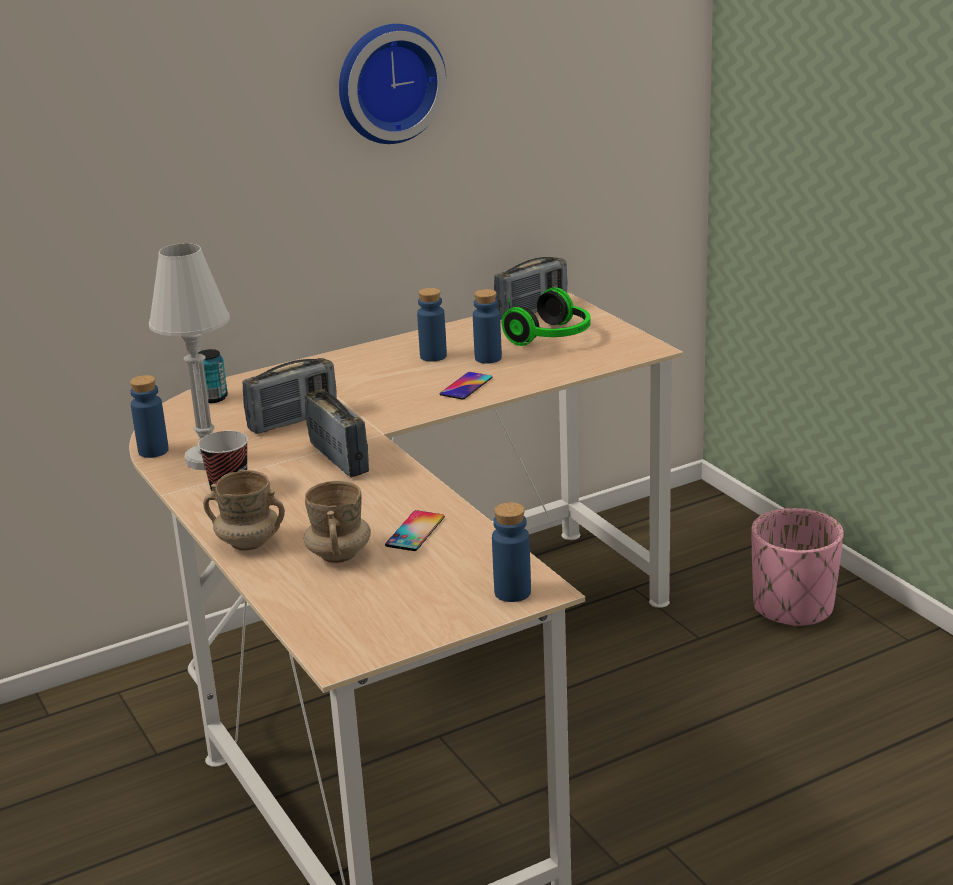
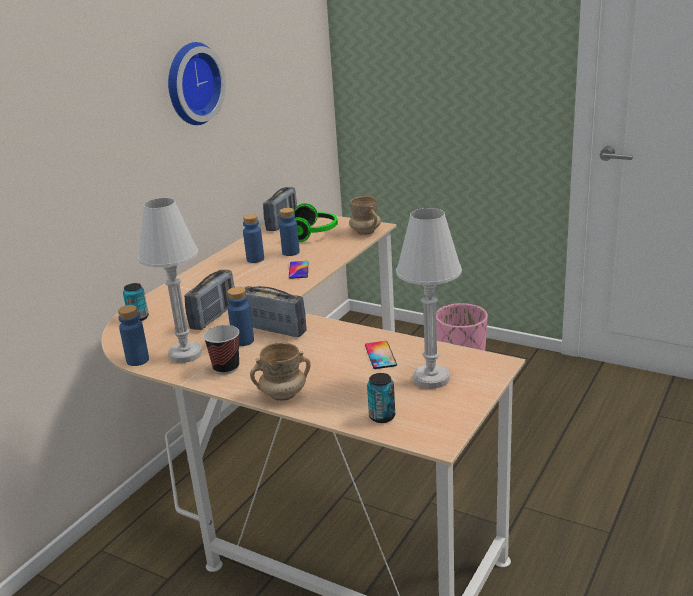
camera: 30 degrees left, 0 degrees up
(318, 607) = (382, 416): none -> can
(339, 555) = (352, 383): beige mug -> beige mug (365, 232)
(433, 581) = (431, 379): none -> white table lamp
(512, 592) = (484, 370): blue bottle -> blue bottle (243, 341)

